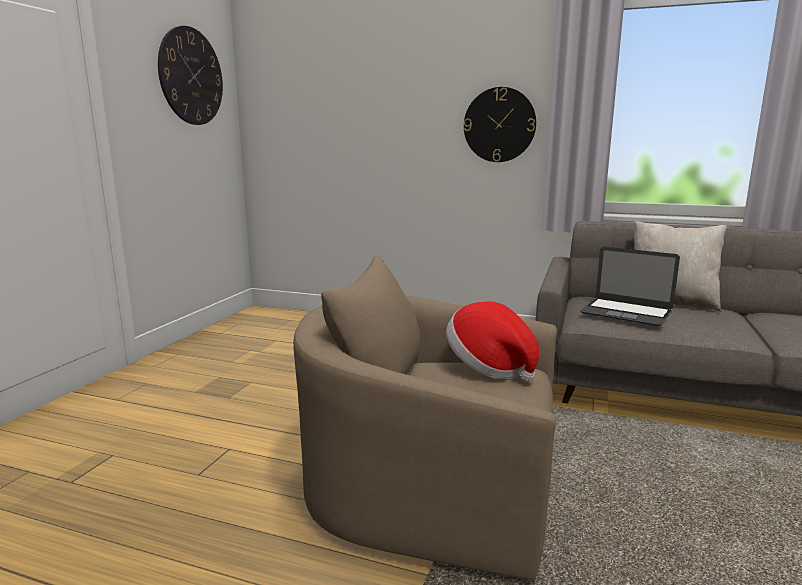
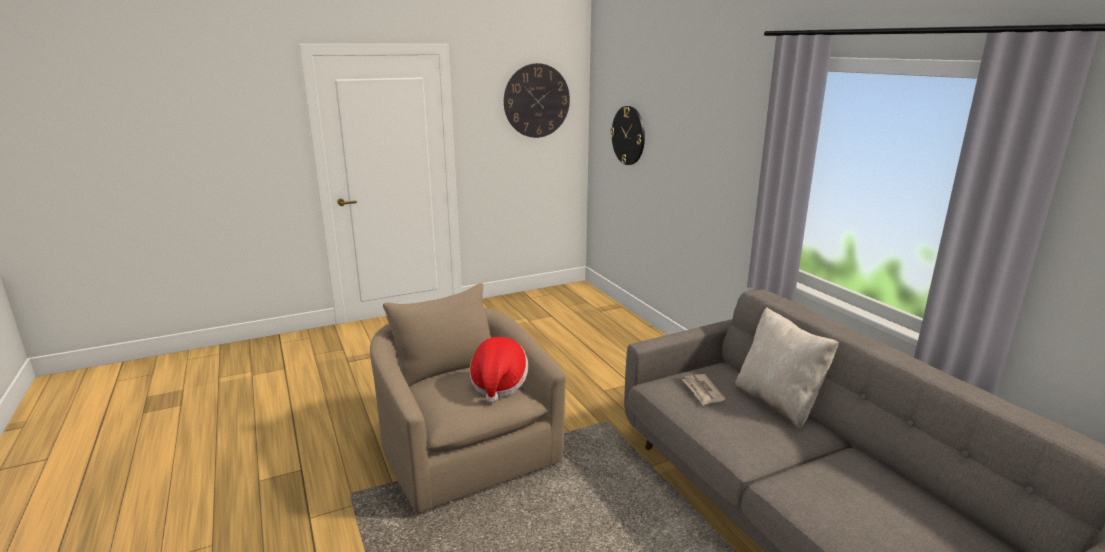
camera: 45 degrees right, 5 degrees up
(499, 125) = (736, 172): wall clock -> wall clock (628, 135)
(626, 312) = (702, 391): laptop -> newspaper

